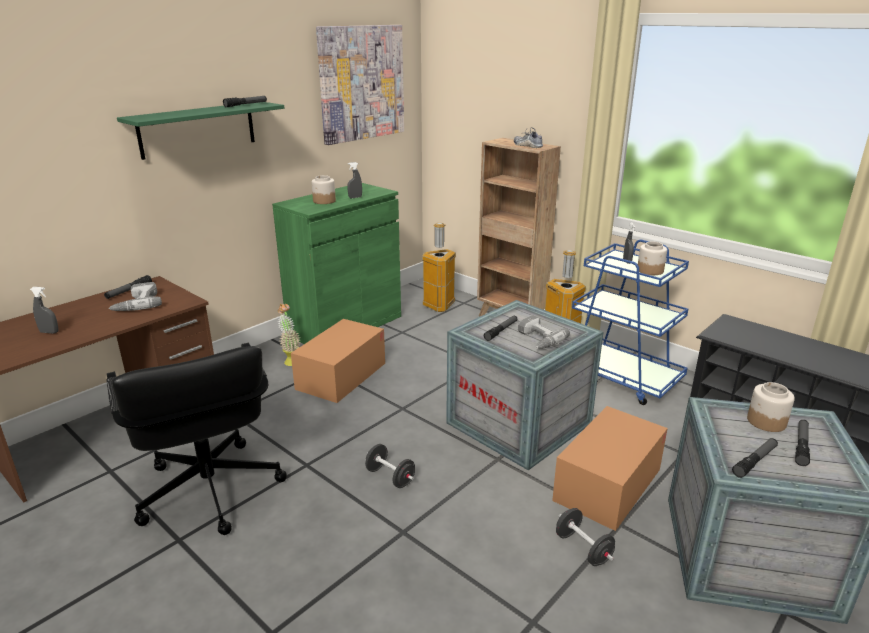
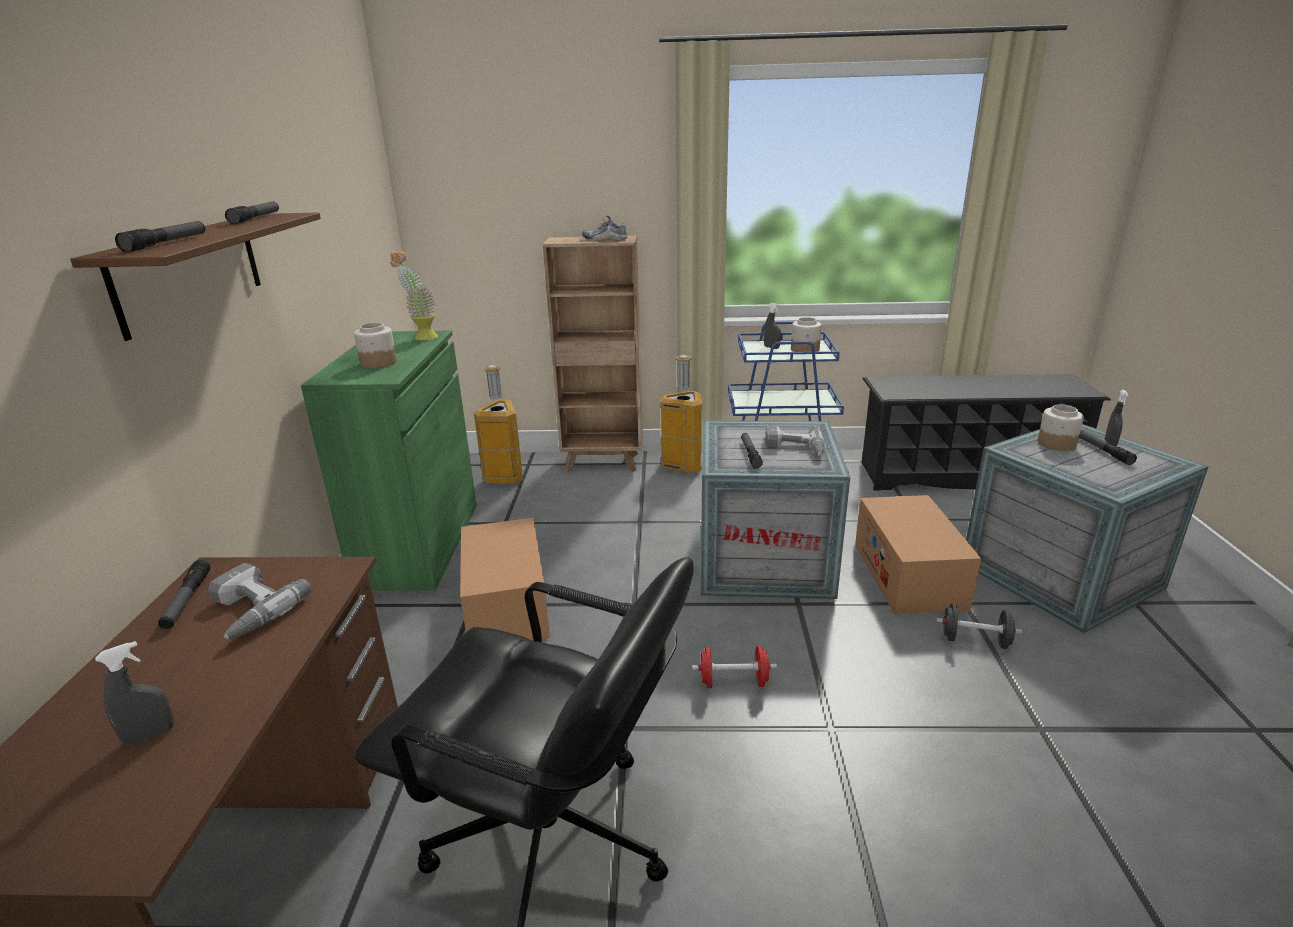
camera: 40 degrees left, 0 degrees up
(198, 129) = (190, 271): green shelf -> brown shelf
(291, 360) = (406, 618): potted plant -> potted plant (421, 337)
(355, 197) = (412, 349): grey spray bottle -> grey spray bottle (1110, 443)
(361, 83) = (345, 180): picture -> none
(390, 477) = (733, 682): black dumbbell -> red dumbbell
(755, 461) = (1107, 475): flashlight -> flashlight (167, 243)

